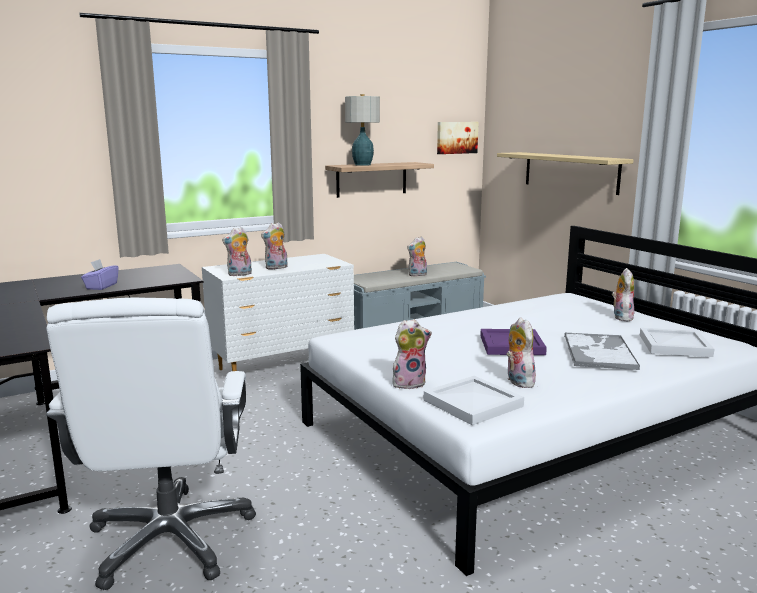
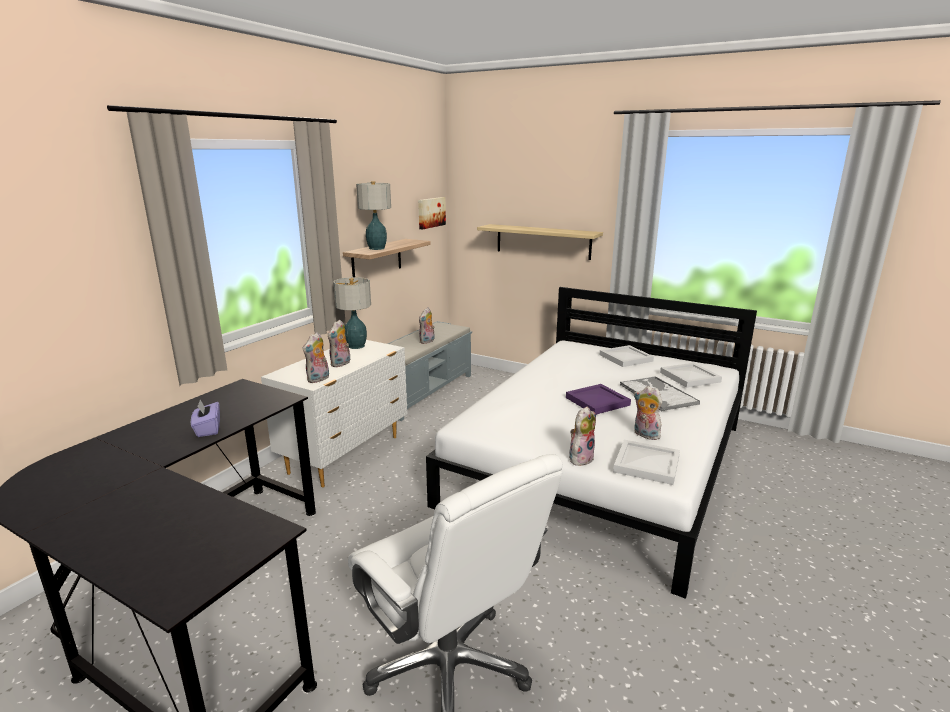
camera: 30 degrees left, 5 degrees up
(312, 258) = (356, 346): none -> table lamp
(621, 317) = (626, 358): plush toy -> white tray

